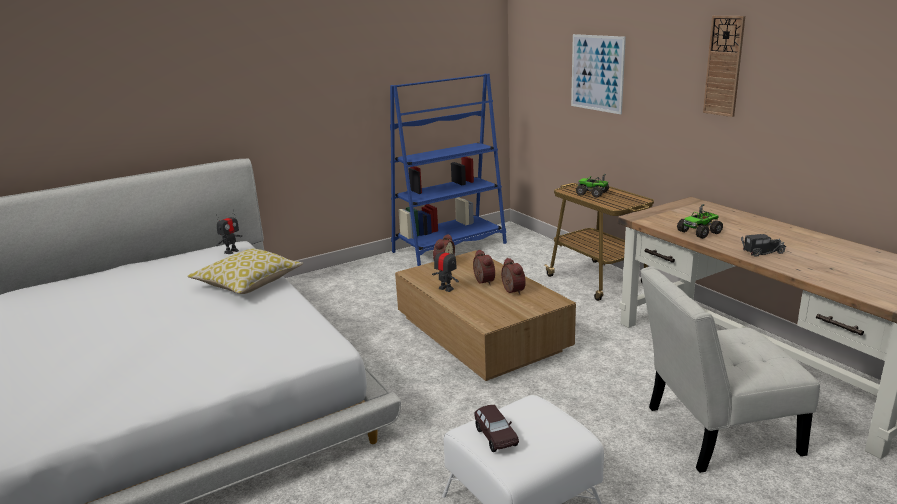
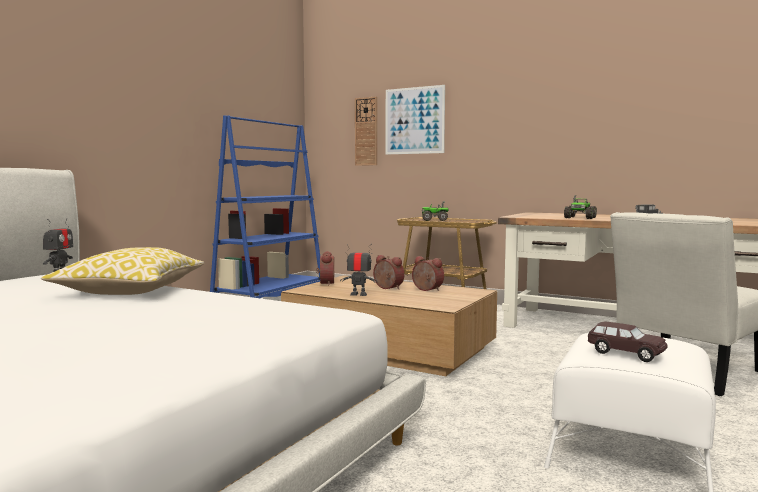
camera: 30 degrees left, 15 degrees down
(724, 66) = (549, 96): wall clock -> wall clock (366, 131)

